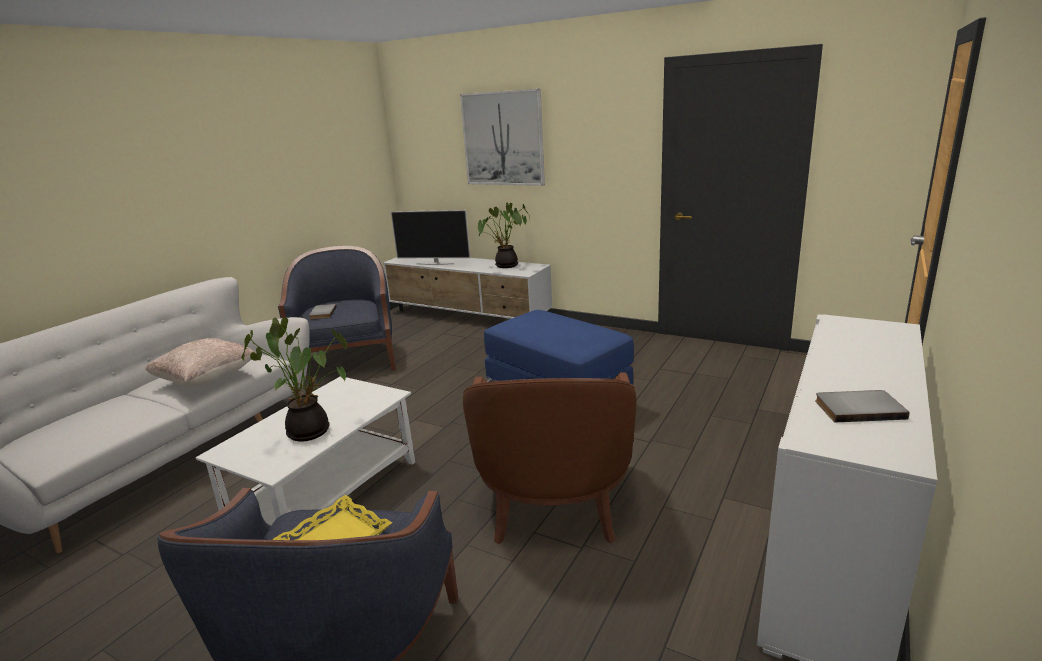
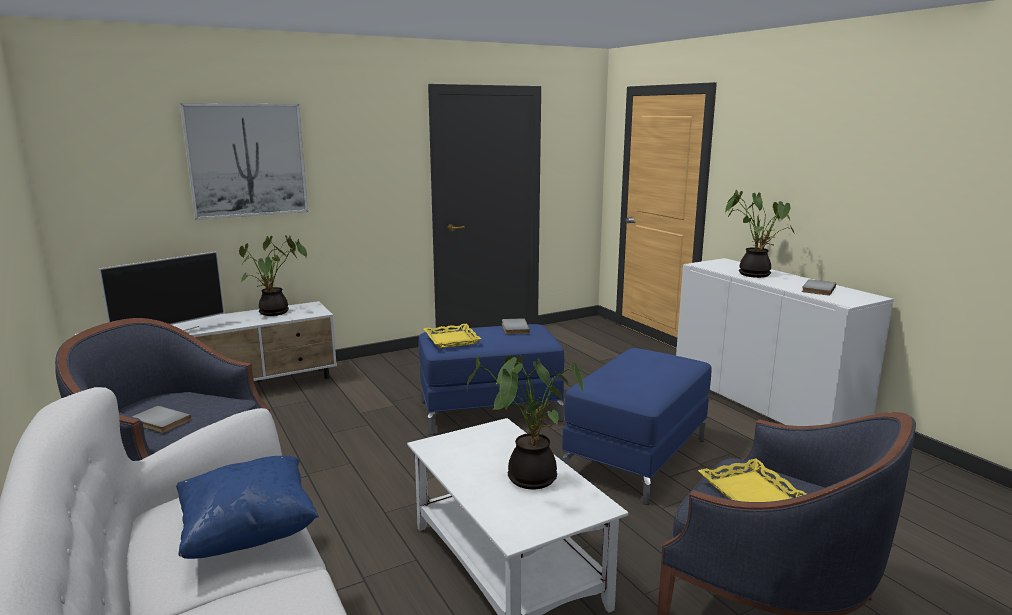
camera: 60 degrees left, 5 degrees down
(206, 380) = (249, 533): beige pillow -> blue pillow
(523, 321) = (451, 340): none -> yellow tray
(553, 501) = (636, 457): brown armchair -> blue ottoman
(588, 329) = (514, 328): none -> grey book
(860, 356) = (754, 274): none -> potted plant

